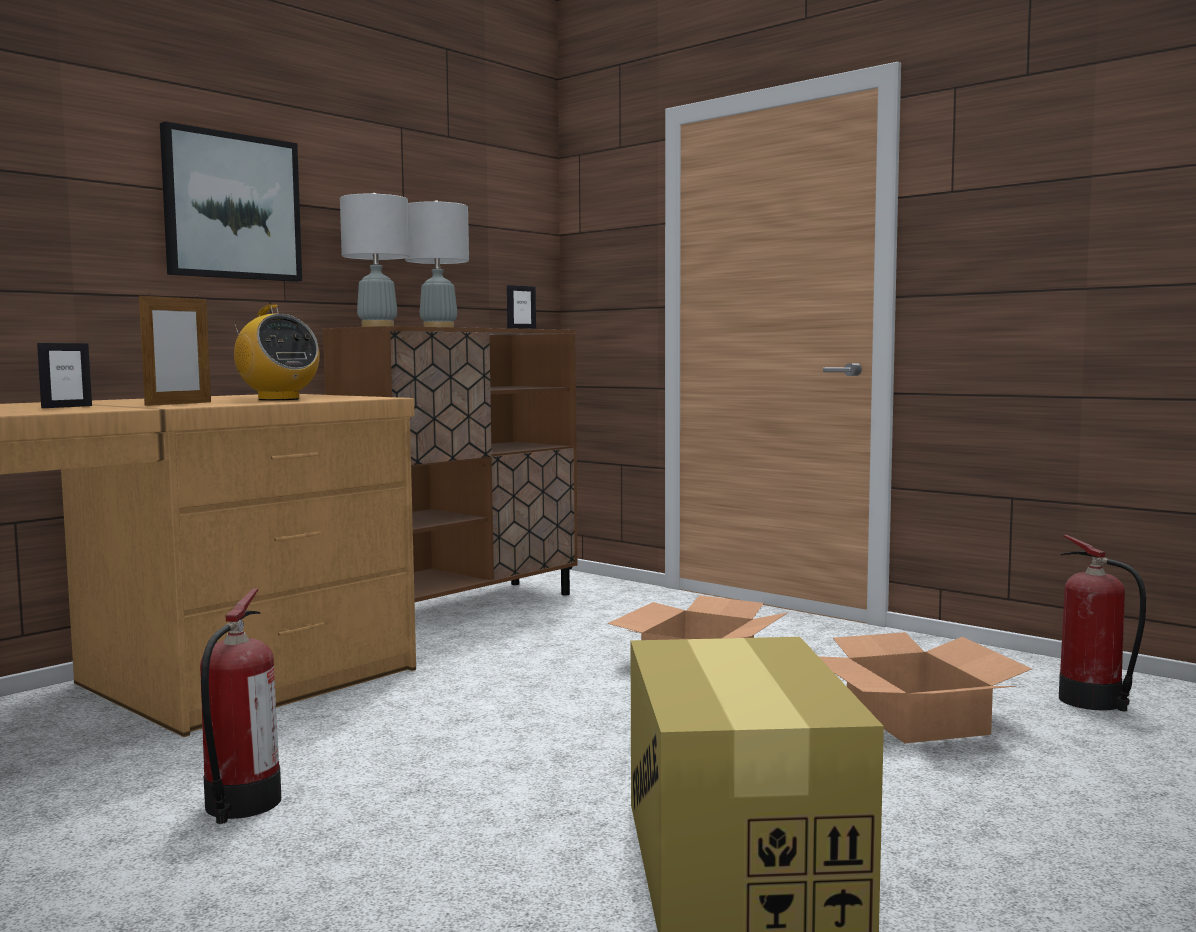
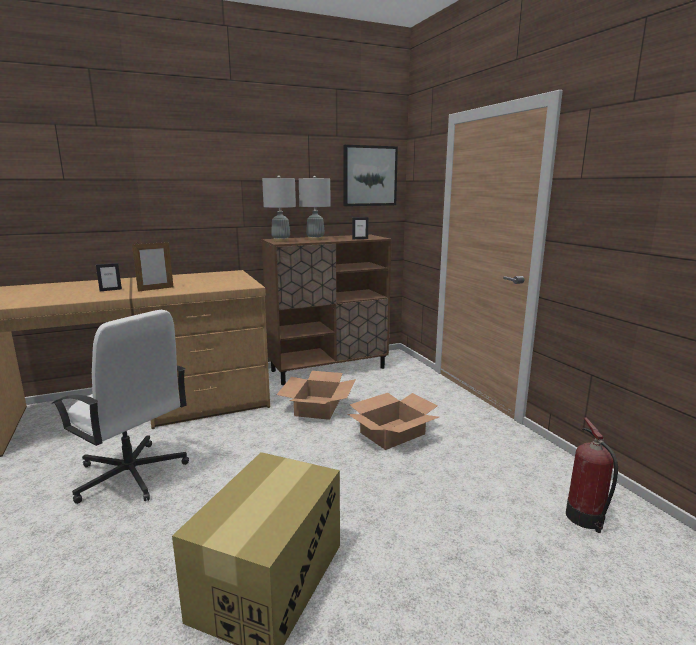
camera: 25 degrees right, 10 degrees up
(231, 207) = (215, 185): picture -> picture (369, 176)
(240, 805) = (131, 475): fire extinguisher -> white office chair
(278, 399) = (207, 284): radio -> none
(915, 718) = (462, 502): cardboard box -> cardboard box (317, 407)

